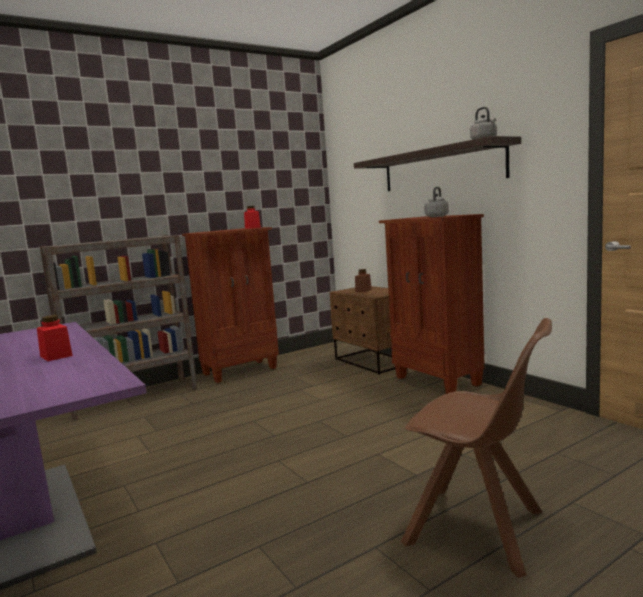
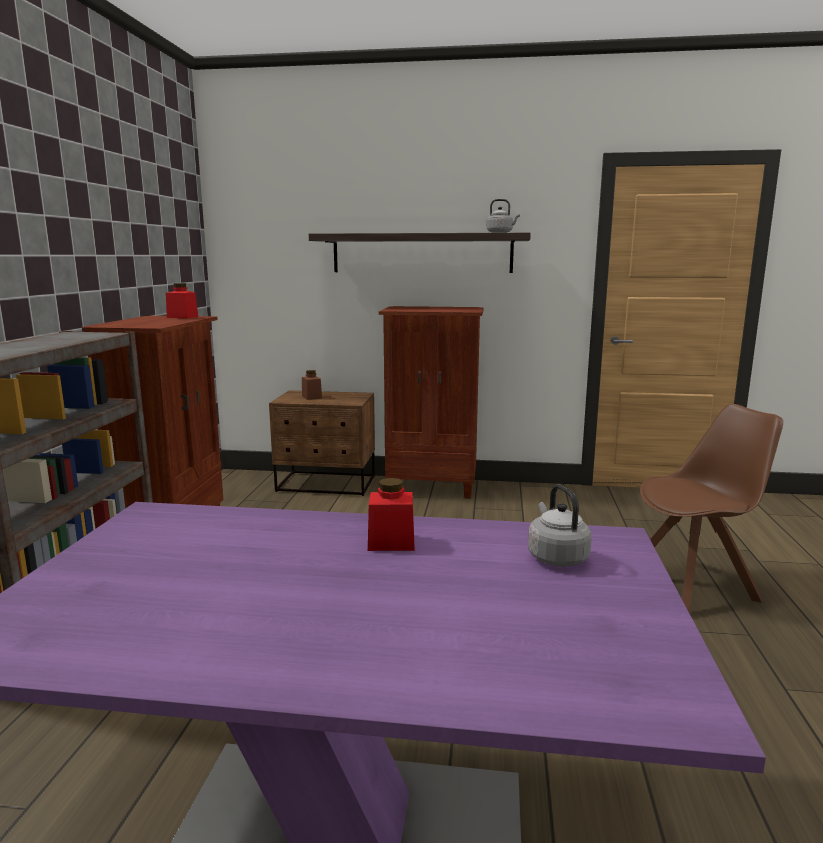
camera: 50 degrees left, 5 degrees up
(437, 216) = (448, 309): grey kettle -> grey kettle (556, 557)

